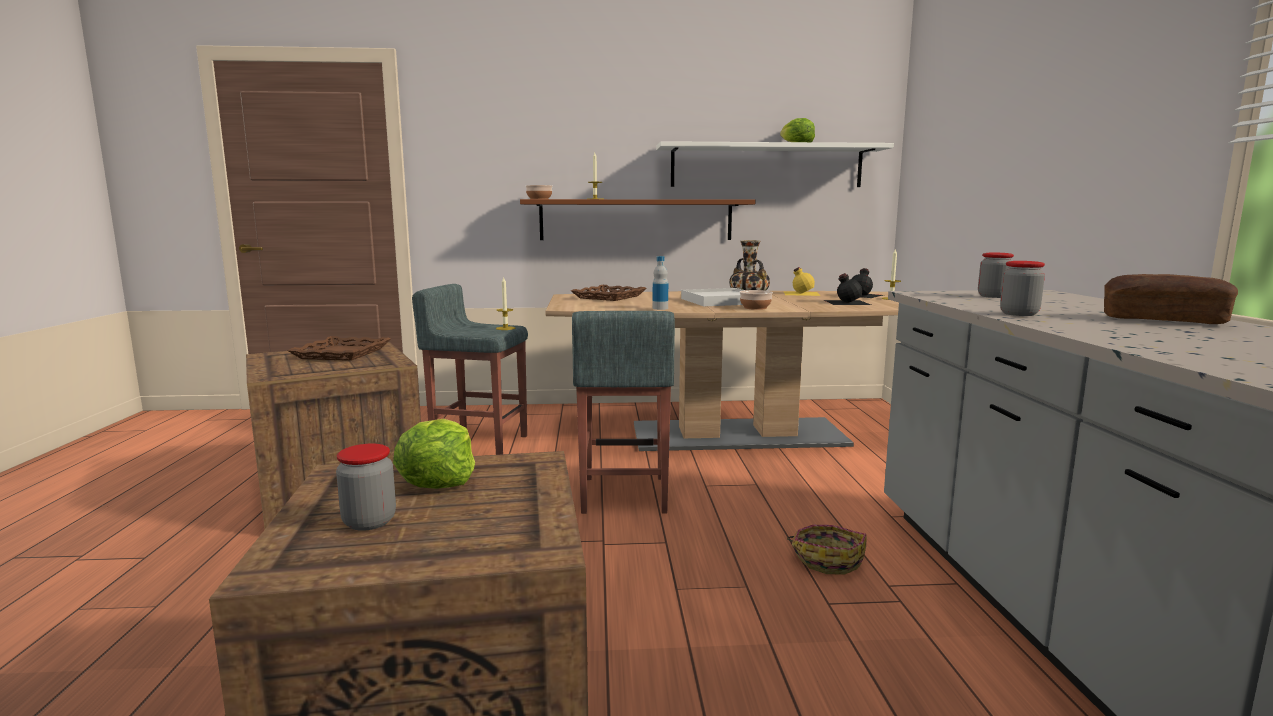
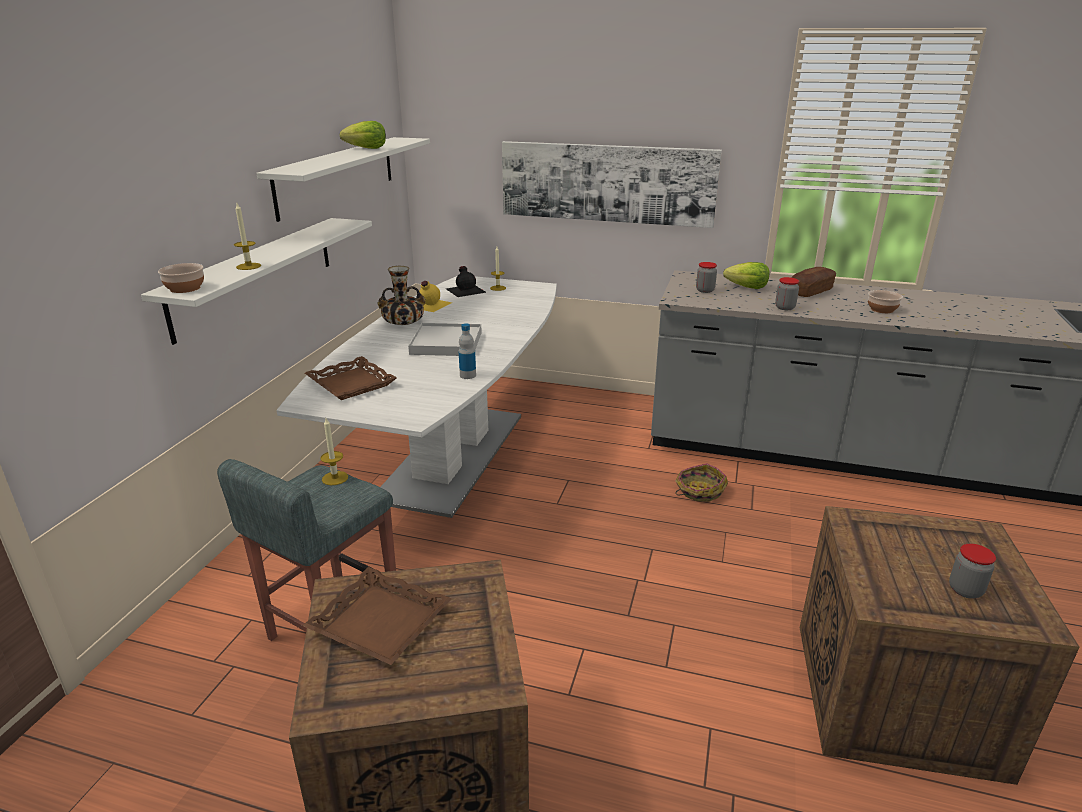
camera: 70 degrees left, 15 degrees up
(438, 479) = (887, 560): lettuce -> lettuce (747, 287)
(623, 495) = (554, 550): grey stool -> none
(636, 220) = (256, 274): brown shelf -> white shelf
(737, 434) = (452, 456): brown dining table -> white dining table
(755, 308) = (502, 340): bowl -> bowl (882, 309)
(846, 302) = (502, 305): black bottle -> none
(1029, 174) = (607, 183): none -> picture

